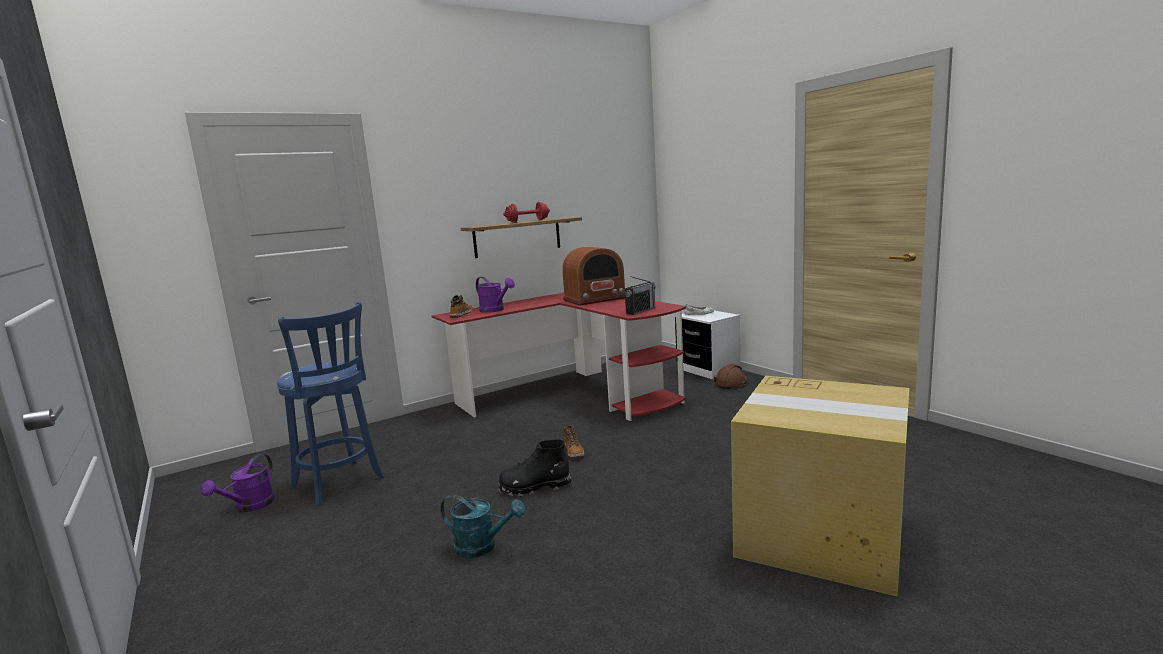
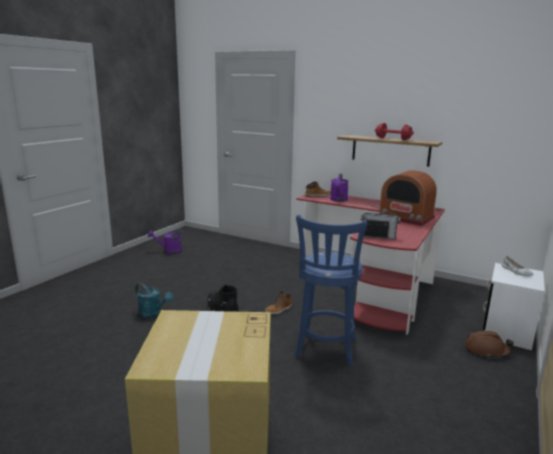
camera: 60 degrees right, 5 degrees up
(340, 483) = (199, 260): blue stool -> blue stool (325, 349)
(482, 547) = (153, 314): turquoise watering can -> turquoise watering can turned 45 degrees counterclockwise

